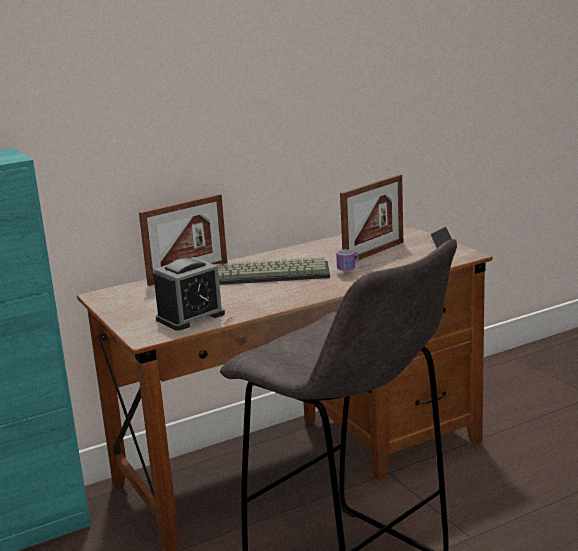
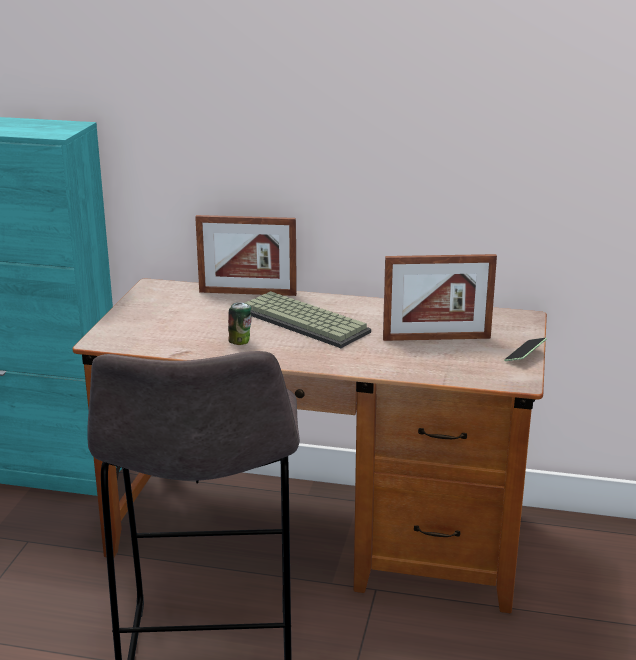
camera: 40 degrees right, 5 degrees up
(190, 317) = (163, 336): alarm clock -> none
(255, 299) = (240, 342): none -> can
(355, 271) = (377, 351): mug -> none

